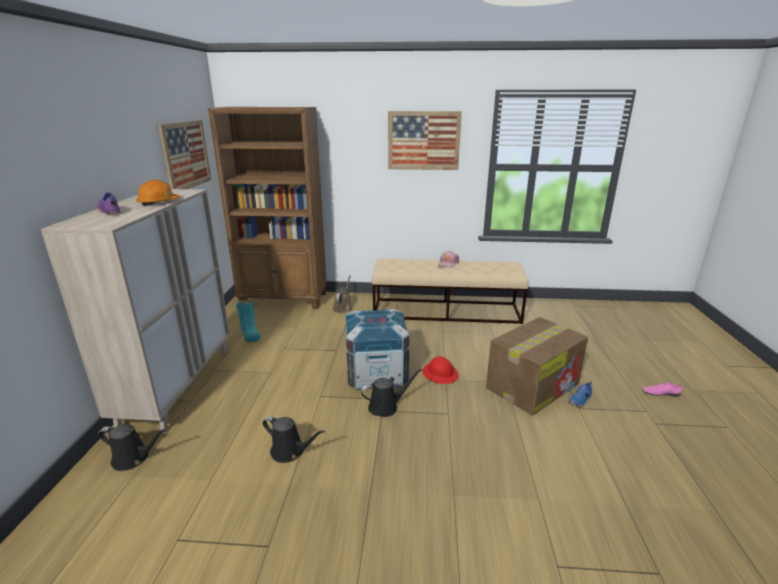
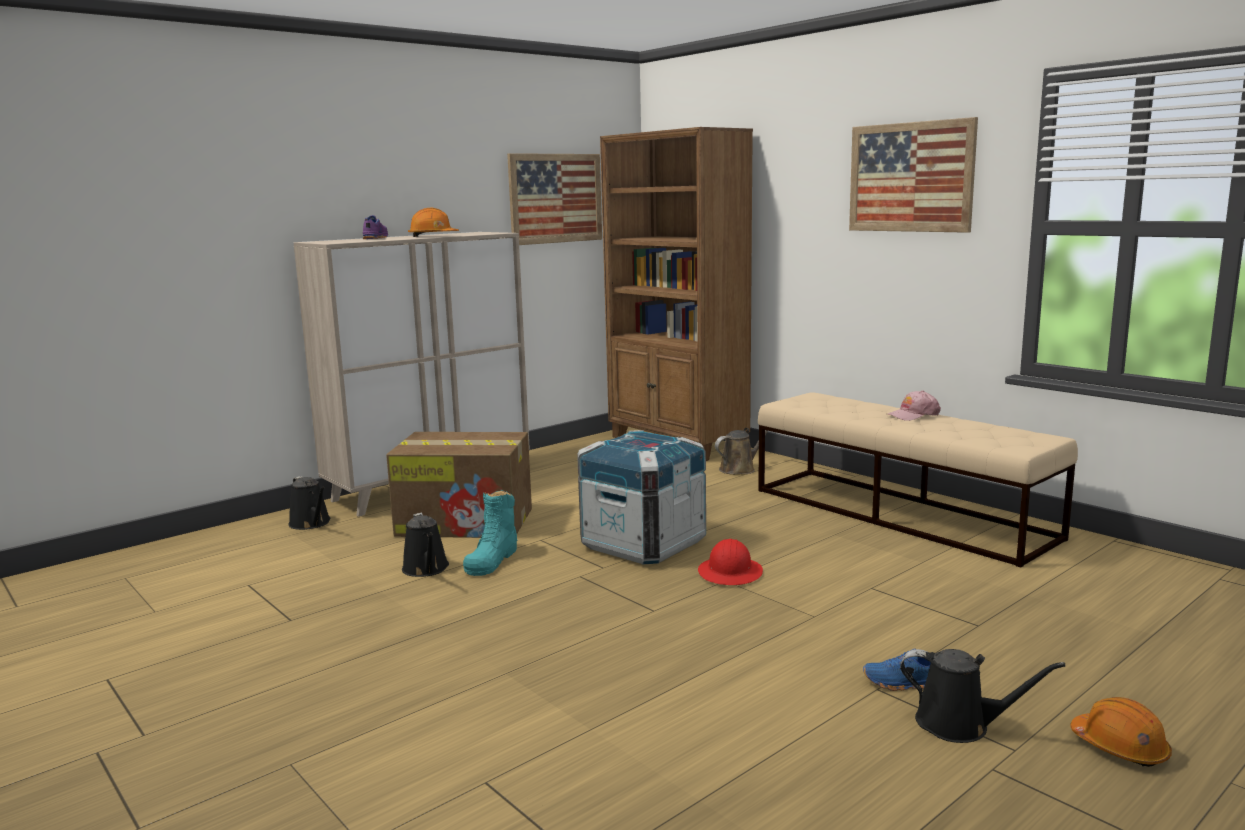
camera: 45 degrees right, 10 degrees down
(250, 333) = (575, 464): turquoise boot -> turquoise boot (492, 560)
(386, 407) = (591, 575): black watering can -> black watering can (960, 725)
(533, 385) = (855, 636): cardboard box -> cardboard box (467, 522)
(660, 393) = (1120, 747): pink shoe -> orange hard hat

